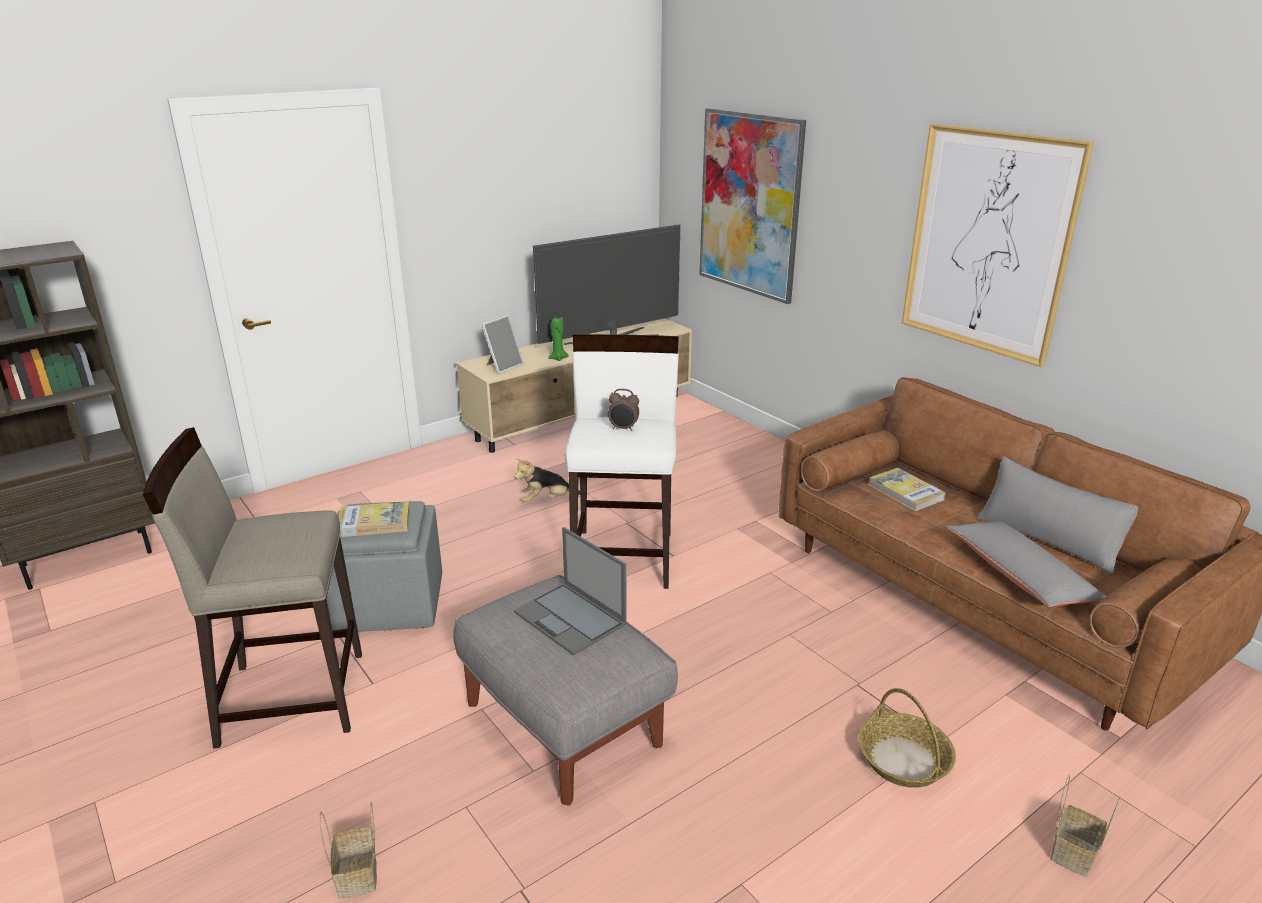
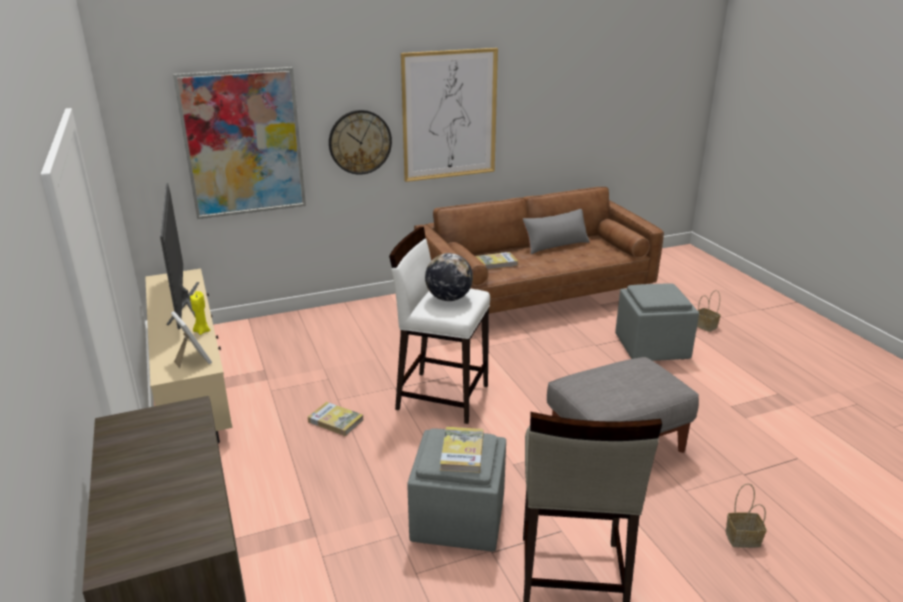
camera: 75 degrees left, 0 degrees up
(546, 500) = (335, 421): plush toy -> book
(558, 358) = (202, 331): green candle -> yellow candle
(571, 619) = (613, 376): laptop -> none
(623, 428) = (448, 298): alarm clock -> globe
(860, 243) = (360, 142): none -> wall clock
(904, 760) = (652, 347): basket -> grey ottoman
(1019, 576) = (587, 259): grey pillow -> none

